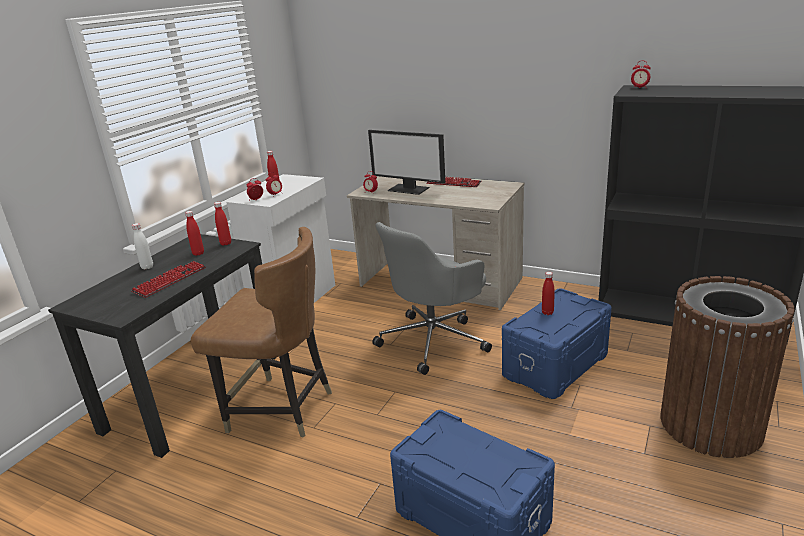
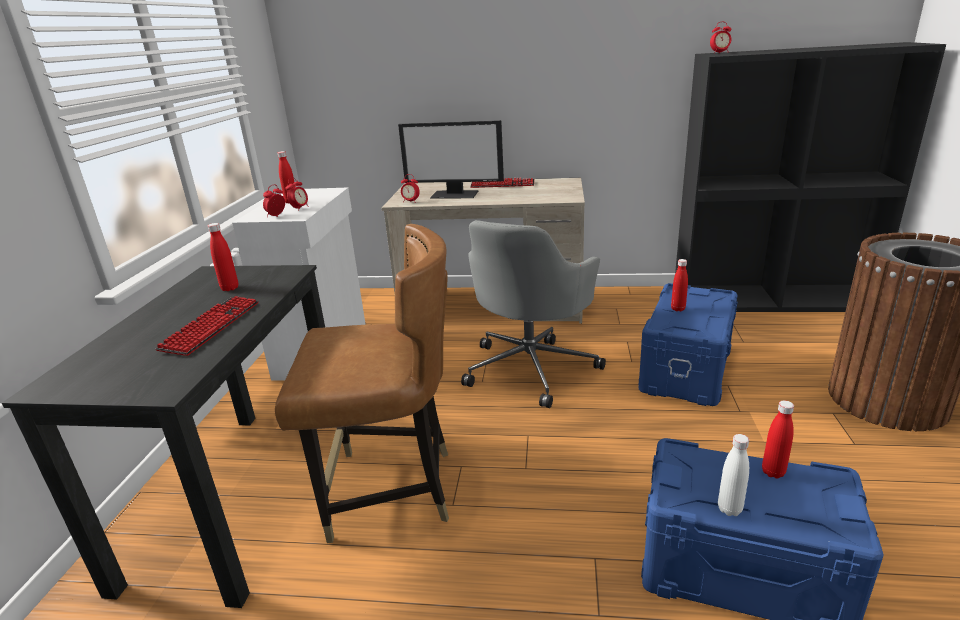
camera: 20 degrees left, 0 degrees up
(147, 267) = (156, 316): white bottle -> white bottle (729, 509)
(226, 243) = (263, 271): red bottle -> red bottle (773, 472)

